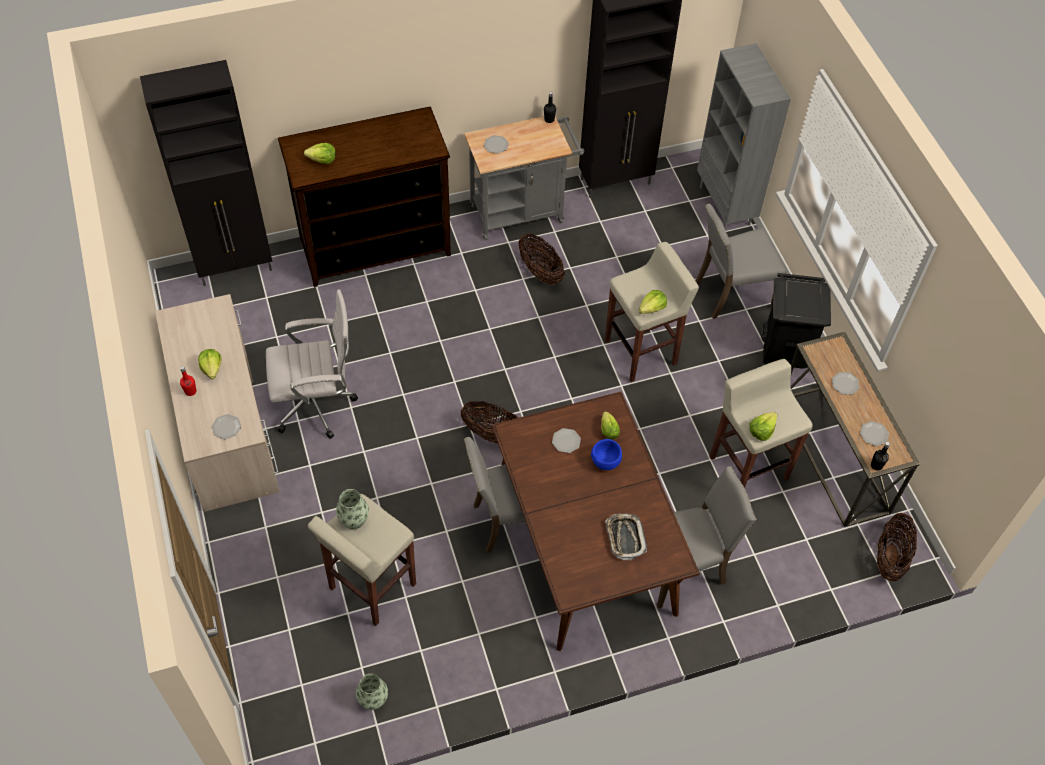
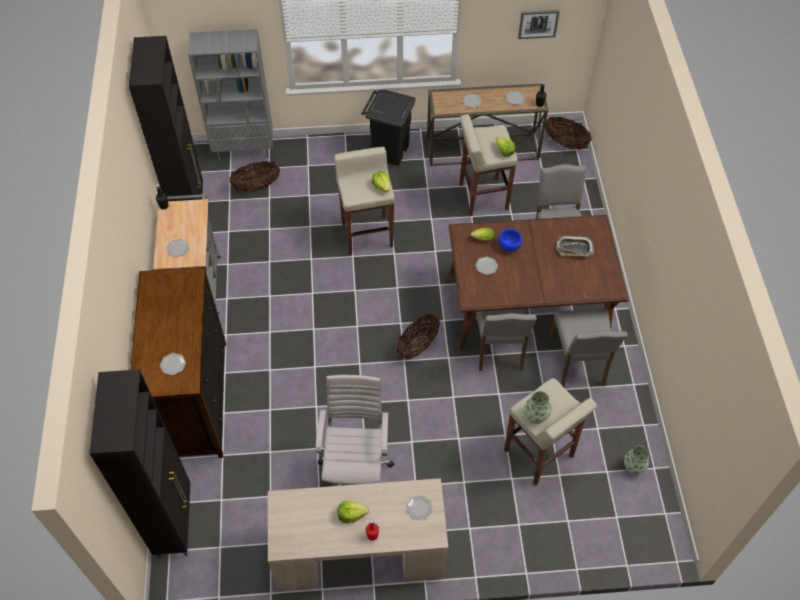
camera: 75 degrees left, 0 degrees up
(322, 160) = (173, 364): lettuce -> plate
(540, 272) = (266, 282): basket -> basket (256, 186)
(731, 293) = (329, 167): grey chair -> grey chair (578, 364)
(964, 396) = (538, 23): none -> picture

